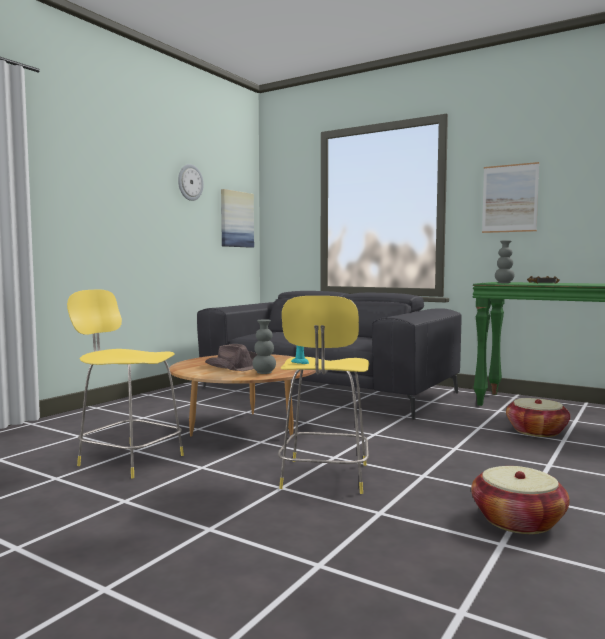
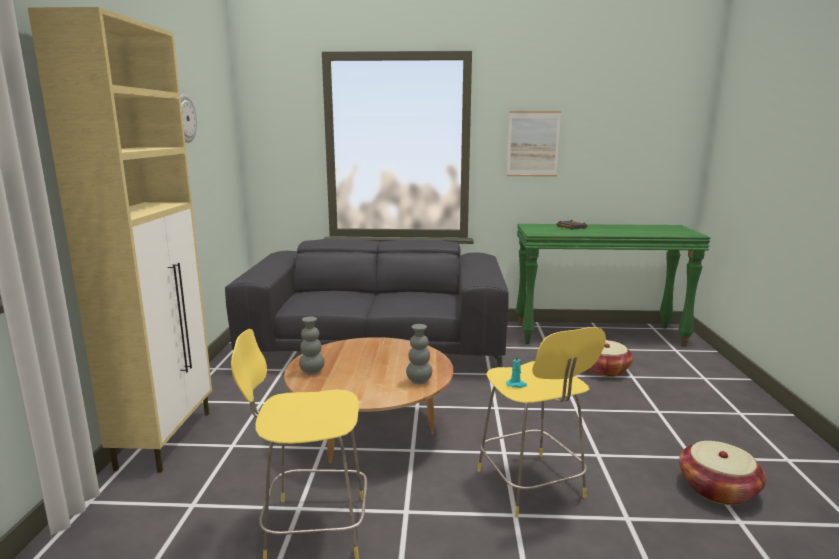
camera: 30 degrees left, 10 degrees up
(110, 408) = (166, 438): none -> beige cabinet
(234, 366) = (367, 373): brown hat -> none
(236, 219) = (224, 156): picture -> none
(504, 283) = (548, 232): grey vase -> grey vase (312, 372)

